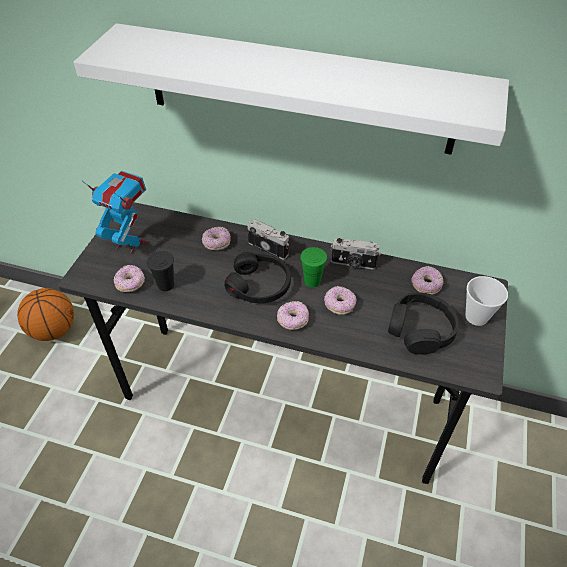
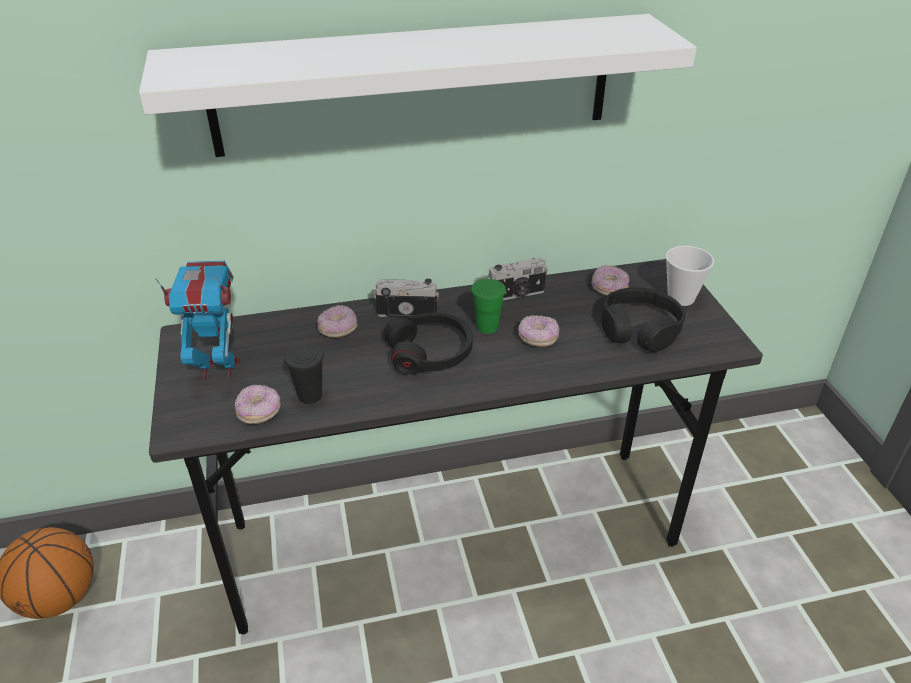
camera: 30 degrees left, 10 degrees down
(293, 320) = (500, 372): donut -> none

